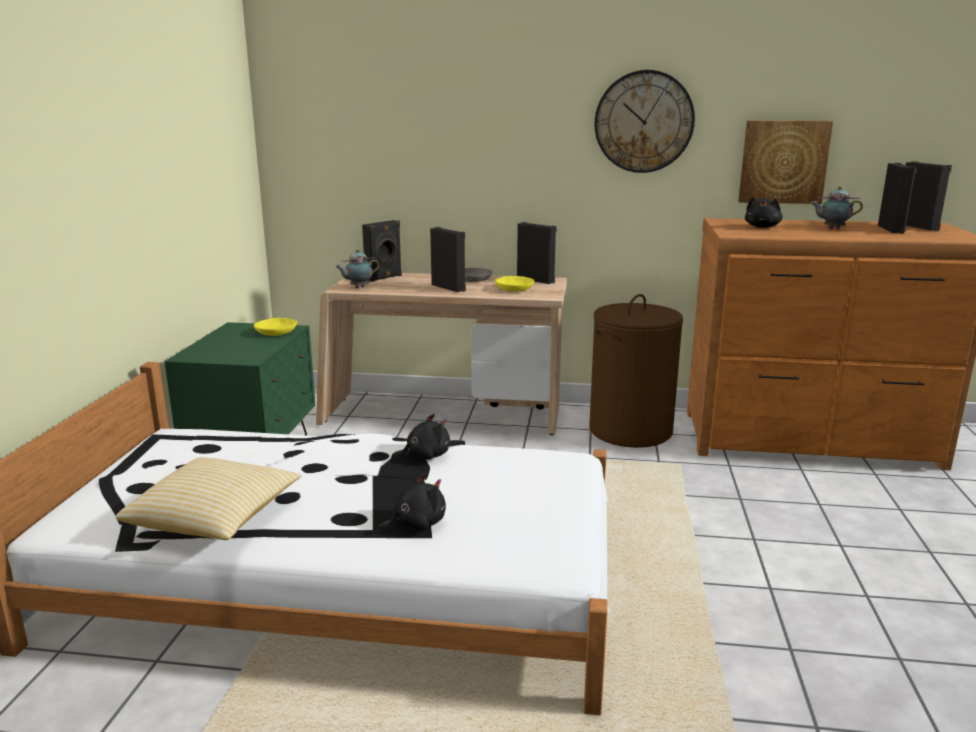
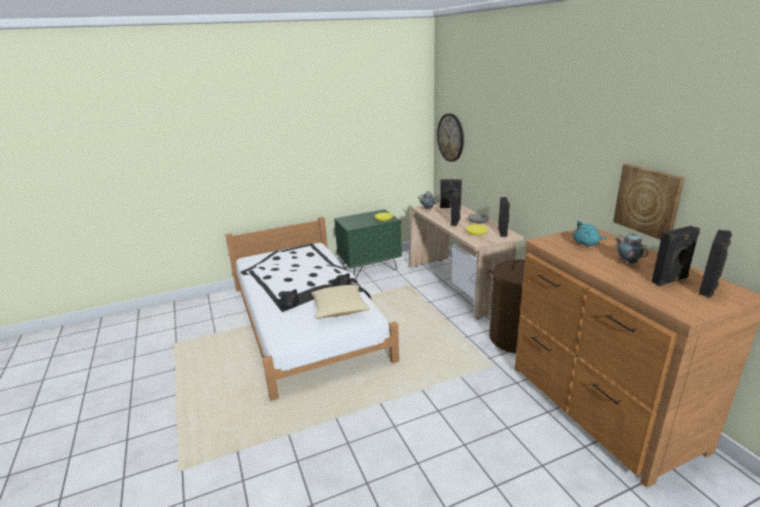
camera: 60 degrees right, 5 degrees up
(215, 519) = (266, 275): pillow -> pillow (339, 310)
(643, 122) = (569, 151): wall clock -> wall clock (451, 137)
(762, 227) = (587, 244): black plush toy -> turquoise plush toy

